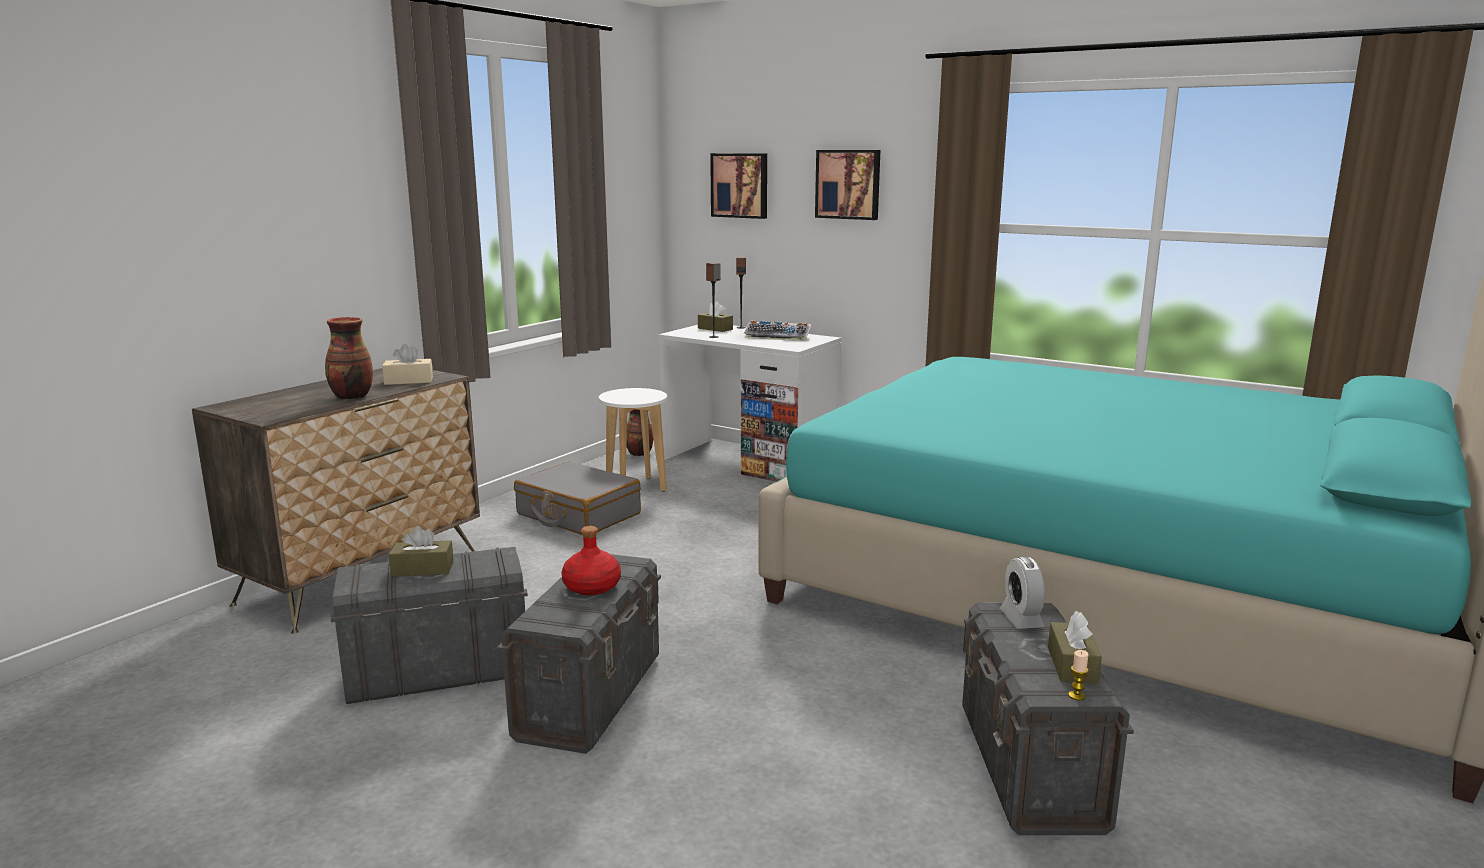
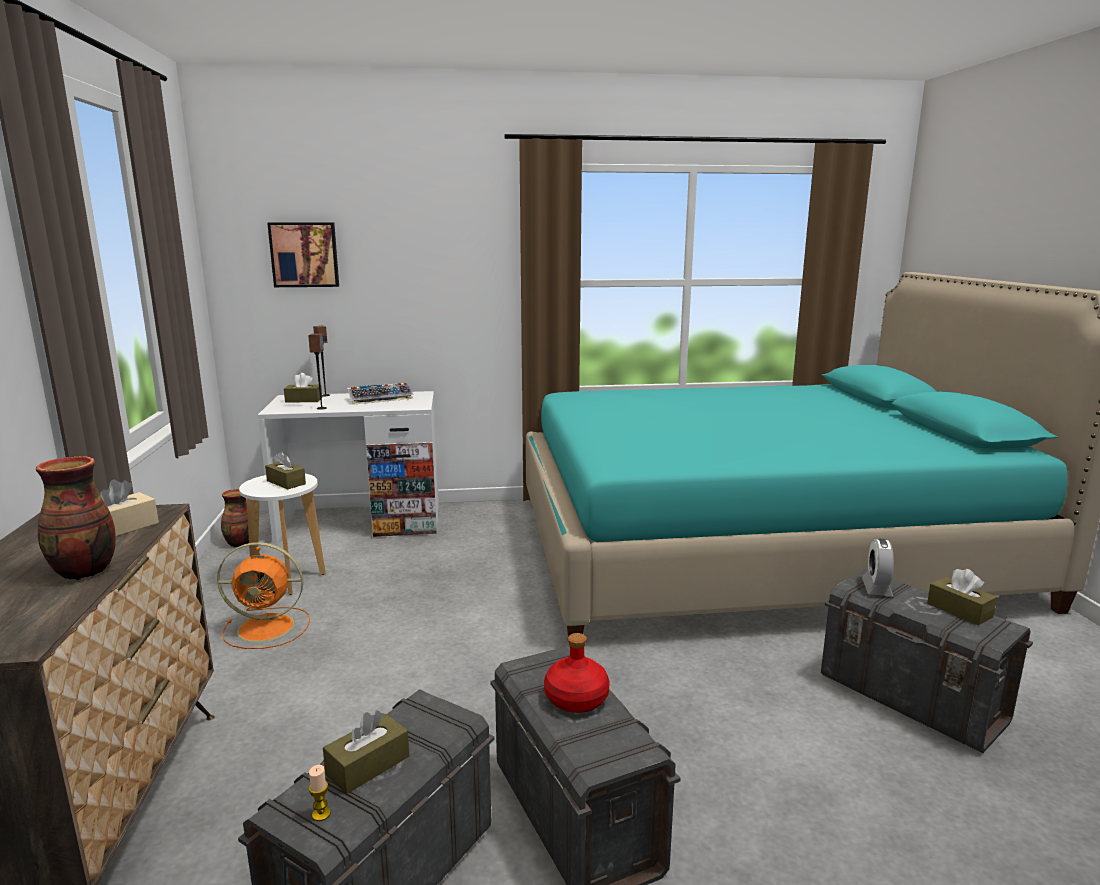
camera: 40 degrees left, 0 degrees up
(578, 514) = (269, 628): grey suitcase -> orange fan
(639, 396) = (286, 482): none -> brown tissue box
(848, 184) = (427, 251): picture -> none
(1021, 619) = (876, 588): alarm clock -> alarm clock turned 60 degrees clockwise
(1076, 696) = (1003, 631): candle -> candle (321, 814)

